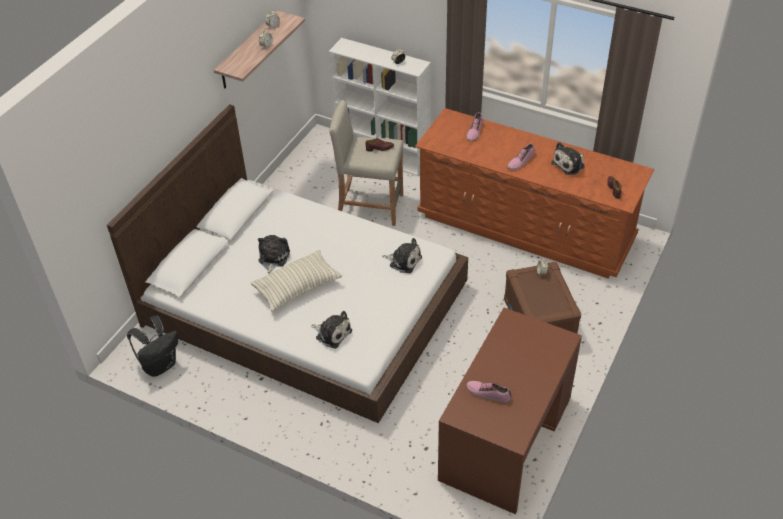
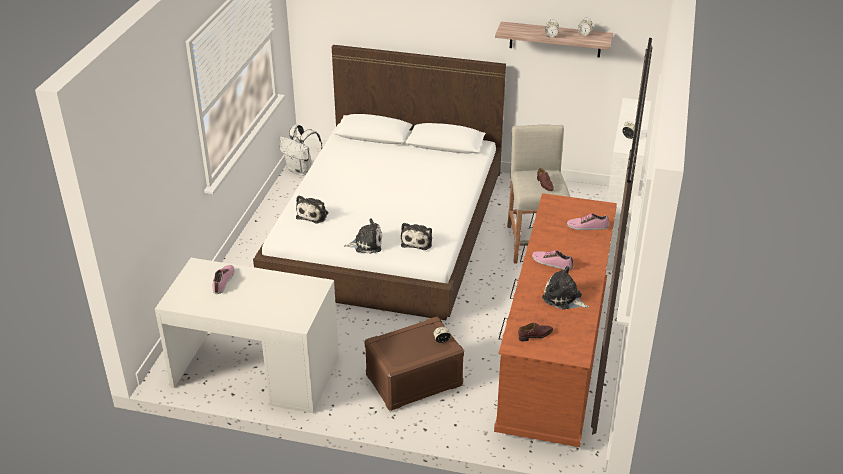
camera: 75 degrees right, 10 degrees down
(160, 365) = (302, 170): black backpack -> white backpack
(273, 258) = (396, 171): plush toy -> plush toy (366, 244)
(297, 287) = (363, 188): pillow -> none
(506, 438) = (256, 372): brown desk -> white desk

